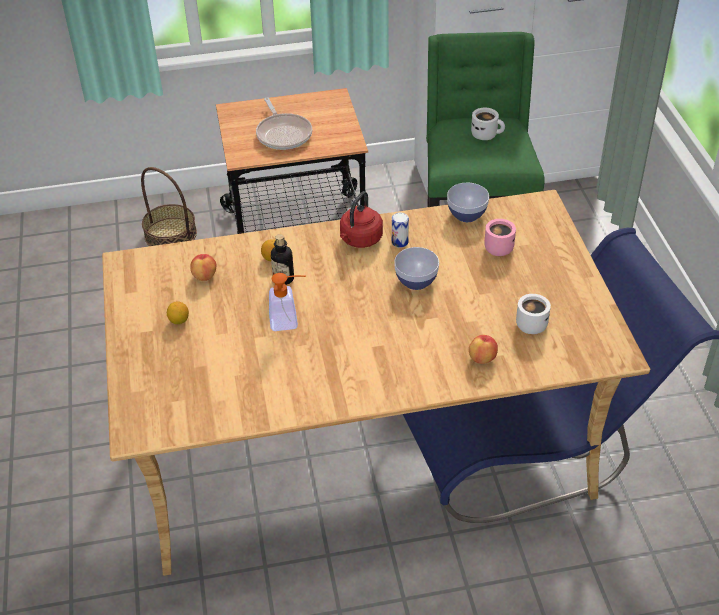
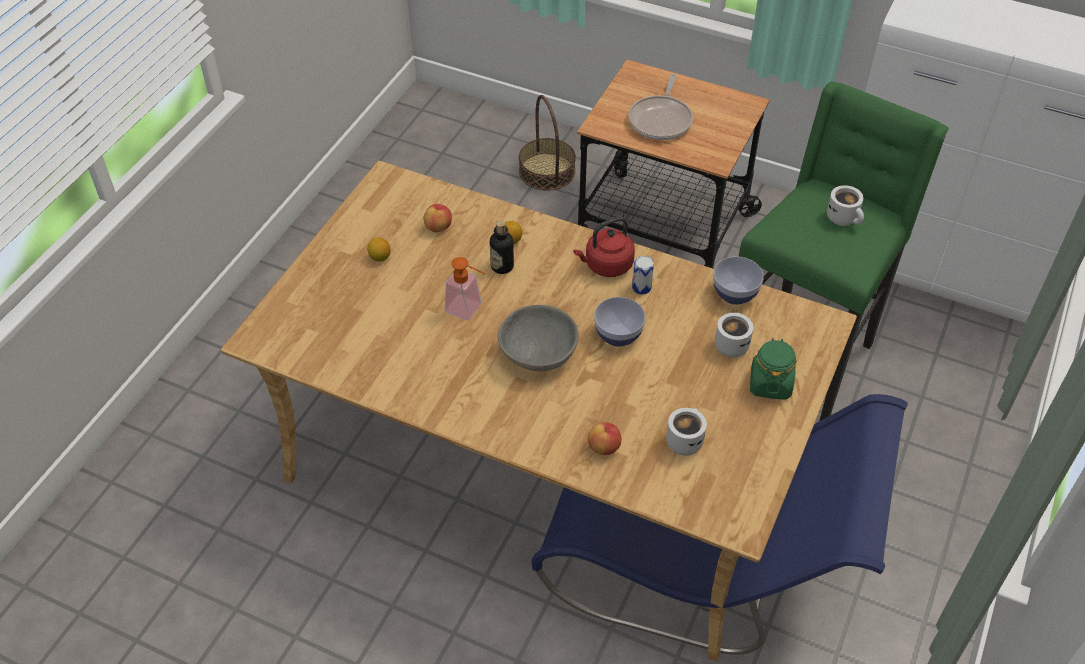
camera: 35 degrees right, 5 degrees up
(371, 323) = (537, 354): none -> grey bowl
(496, 247) = (730, 344): pink mug -> white mug
(547, 258) = (770, 384): none -> green jar

